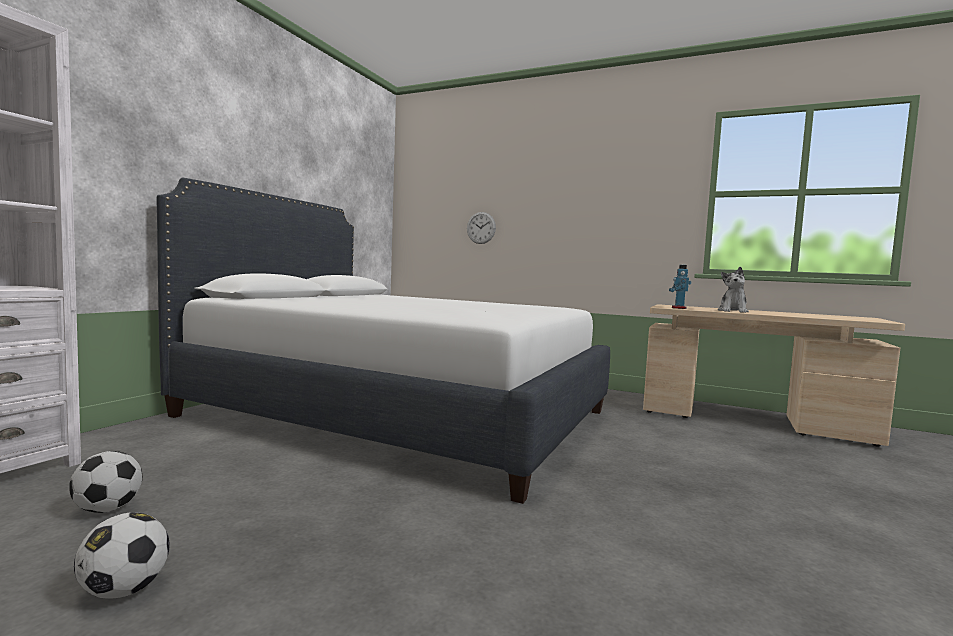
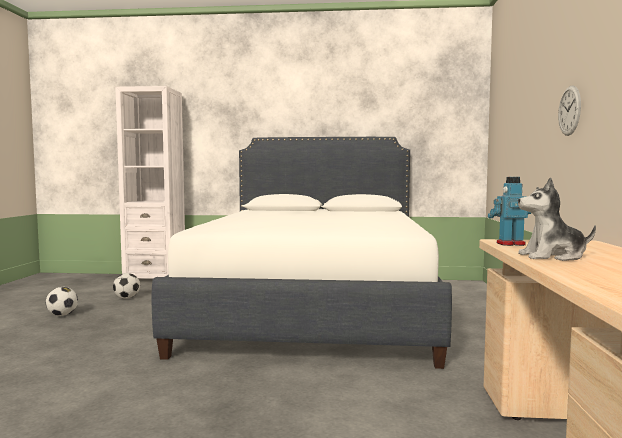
camera: 70 degrees right, 0 degrees up
(481, 228) = (520, 136): wall clock -> wall clock (569, 110)

